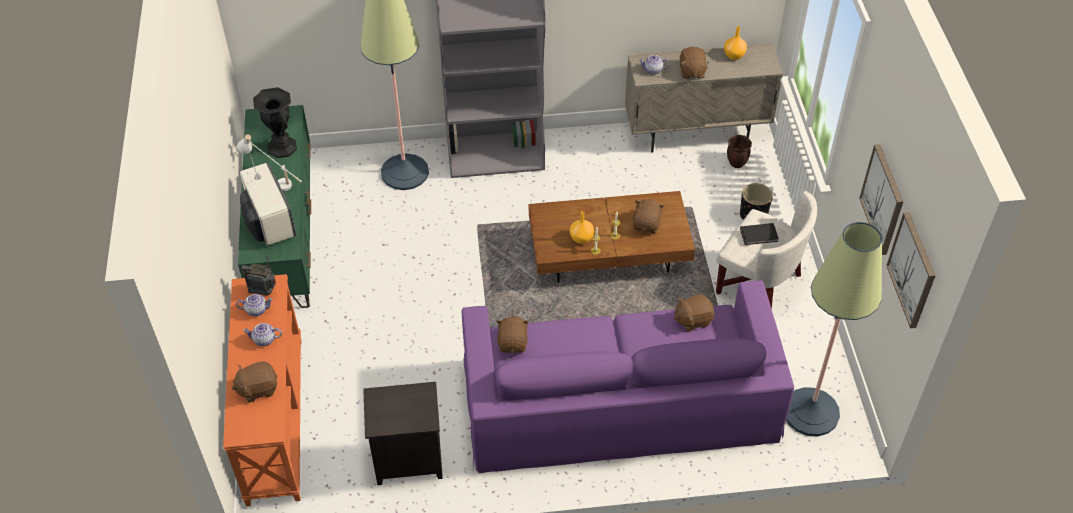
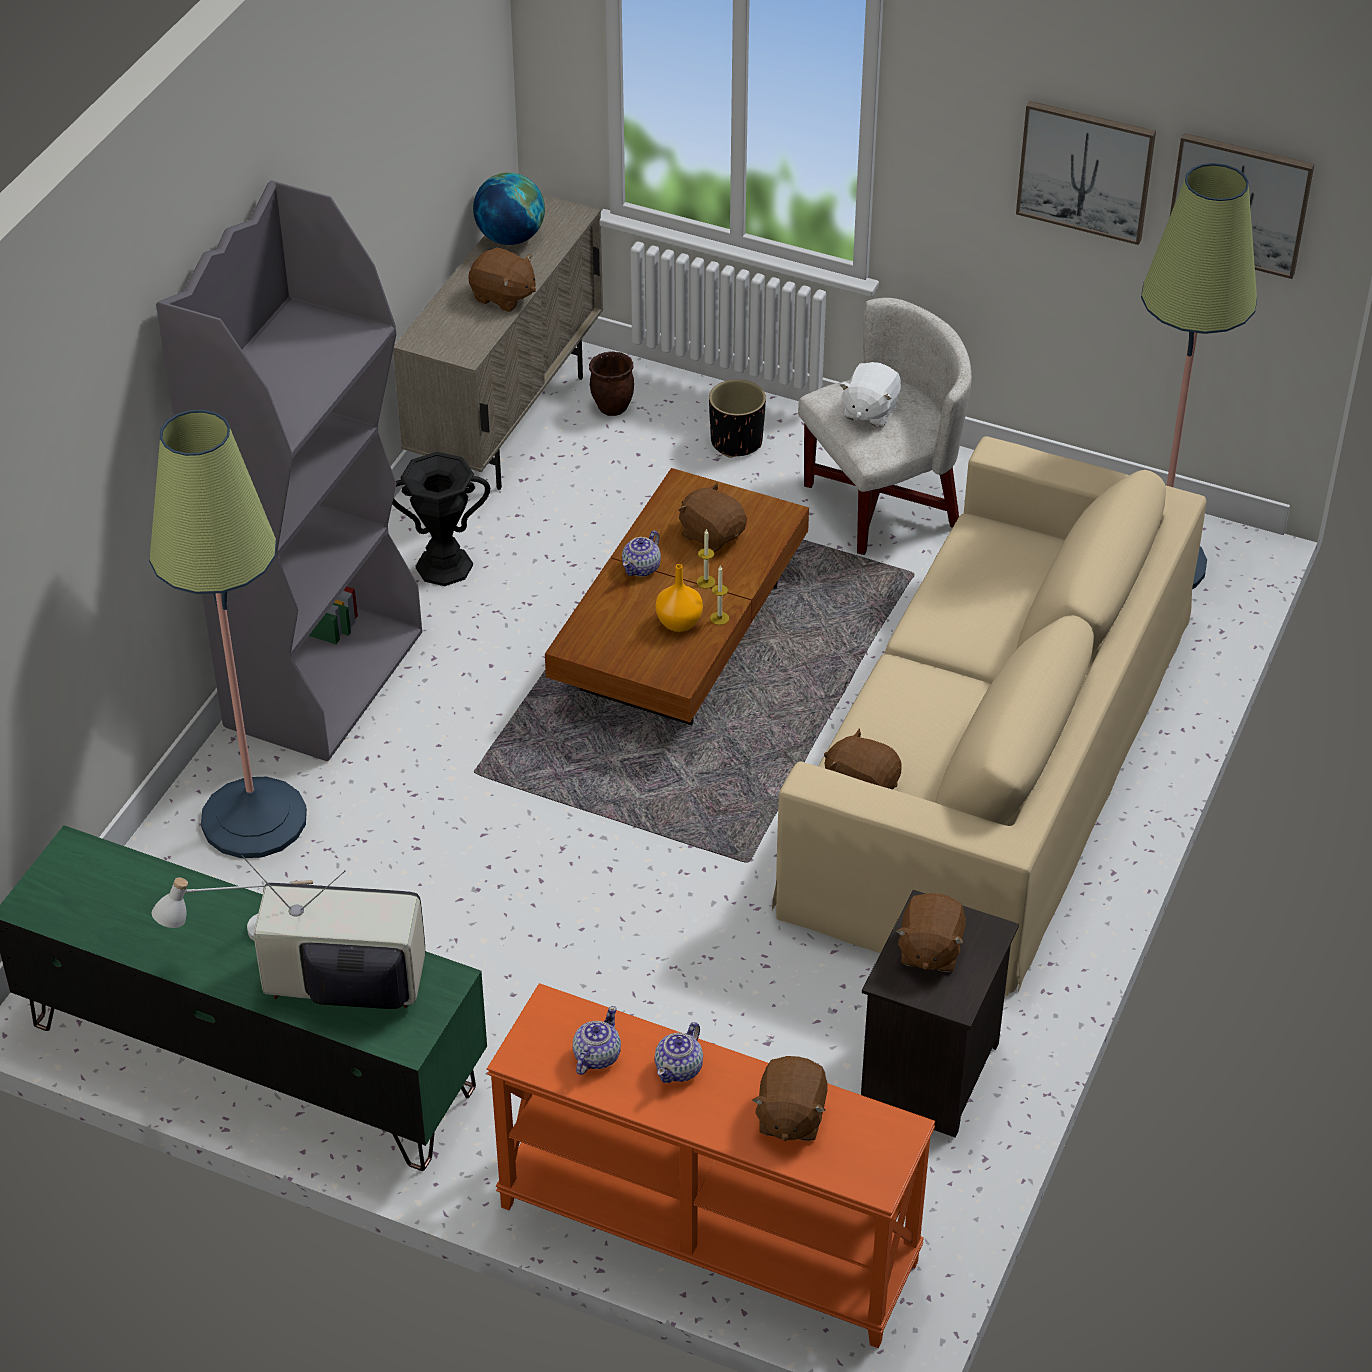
camera: 60 degrees left, 5 degrees down
(264, 291) = (558, 1030): radio -> none
(282, 147) = (156, 896): black vase -> black vase (444, 567)
(619, 400) = (991, 759): purple sofa -> beige sofa
(653, 70) = (458, 335): teapot -> teapot (642, 567)
(693, 320) = (968, 562): brown plush toy -> brown plush toy (929, 950)
(734, 55) = (510, 238): orange vase -> globe
(759, 235) = (869, 411): black book -> white plush toy

